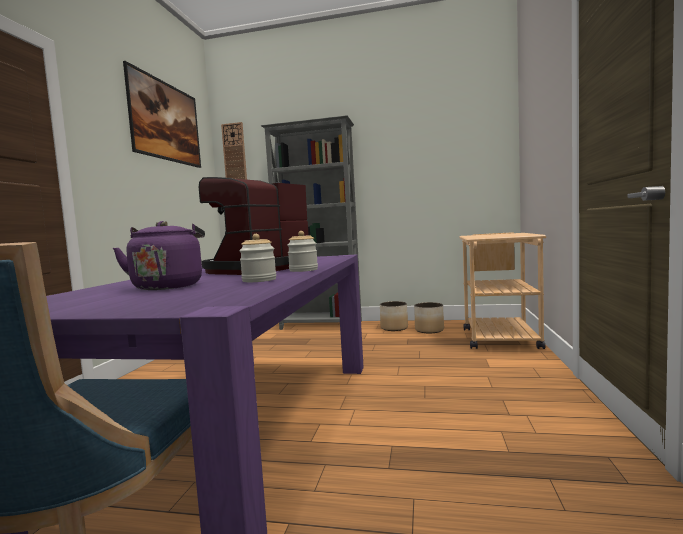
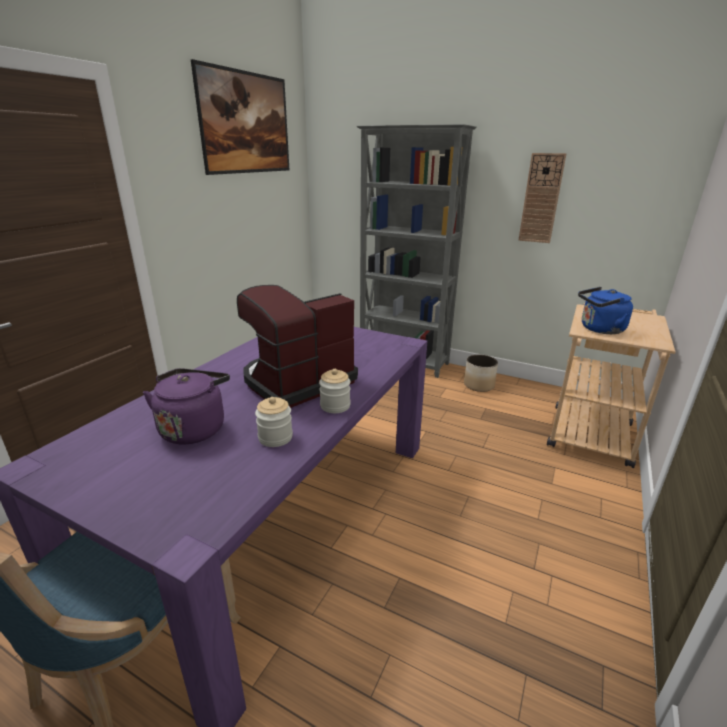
camera: 15 degrees right, 20 degrees up
(234, 153) = (330, 149): wall clock -> wall clock (541, 199)
(429, 330) = (516, 398): planter -> none
(486, 236) = (599, 329): none -> blue kettle

